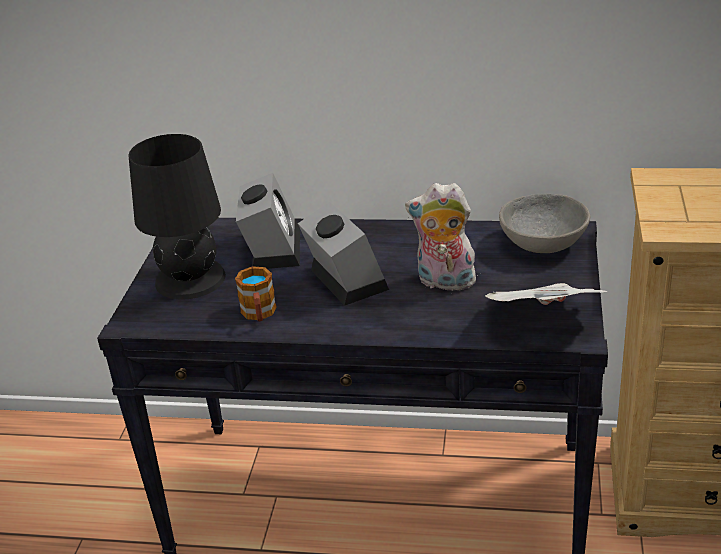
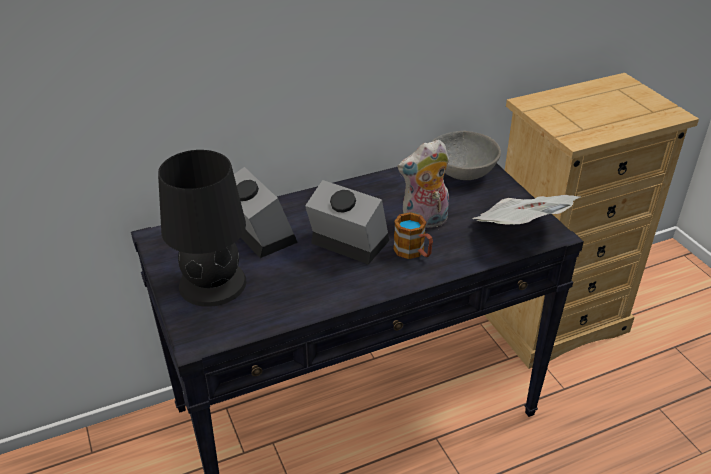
camera: 35 degrees left, 5 degrees up
(259, 314) = (306, 294): mug -> mug (413, 252)

